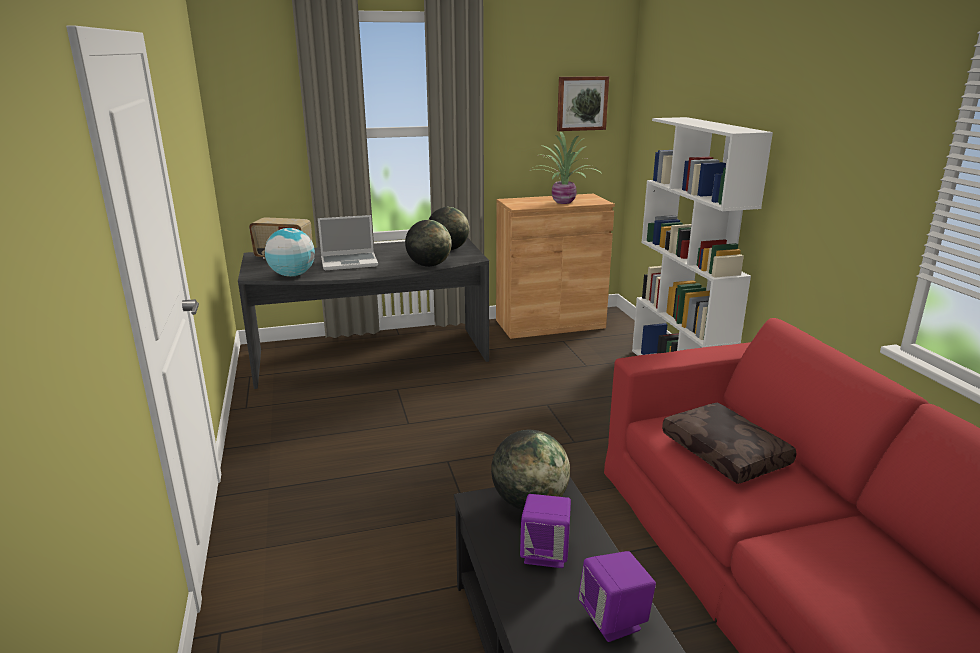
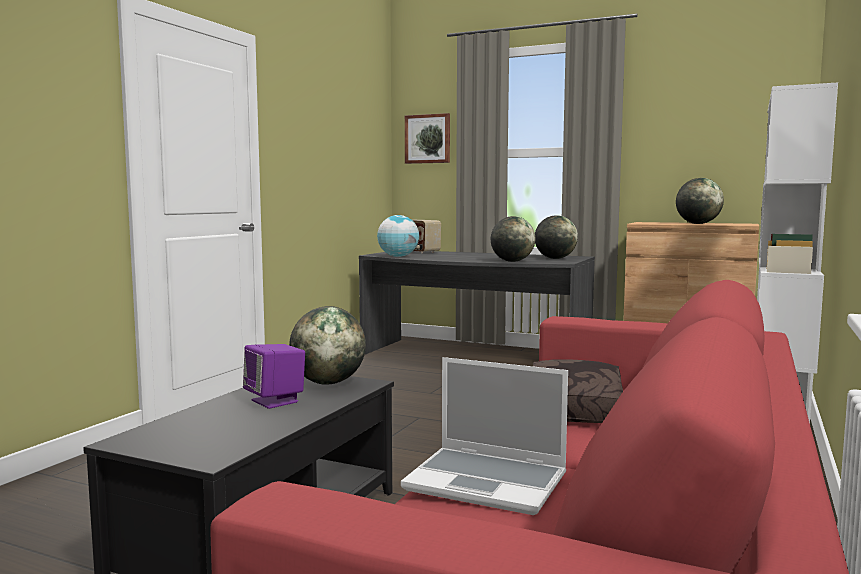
camera: 40 degrees right, 15 degrees down
(350, 262) = (455, 256): laptop -> laptop (488, 482)
(562, 202) = (698, 223): potted plant -> globe
(581, 103) = (744, 121): picture -> picture (428, 139)
(614, 620) = (235, 434): purple speaker -> none

